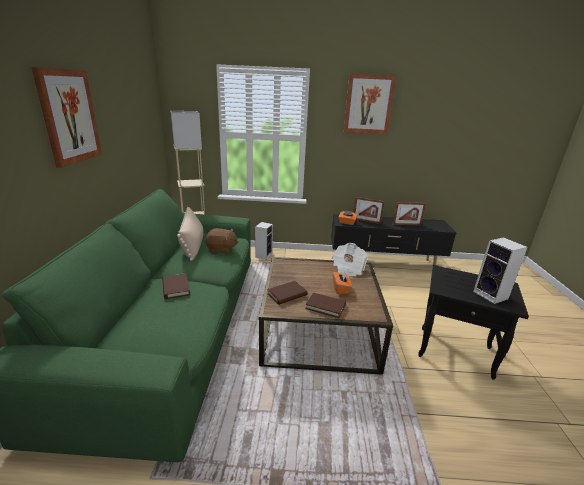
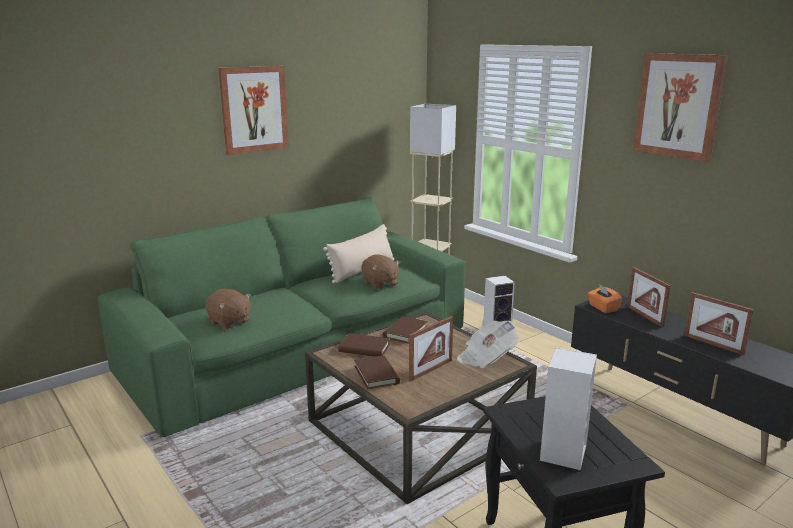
camera: 50 degrees right, 5 degrees down
(171, 325) = (229, 322): none -> brown plush toy
(176, 288) = (280, 299): brown book -> brown book (405, 332)
(341, 289) = (431, 370): orange tissue box -> picture frame

